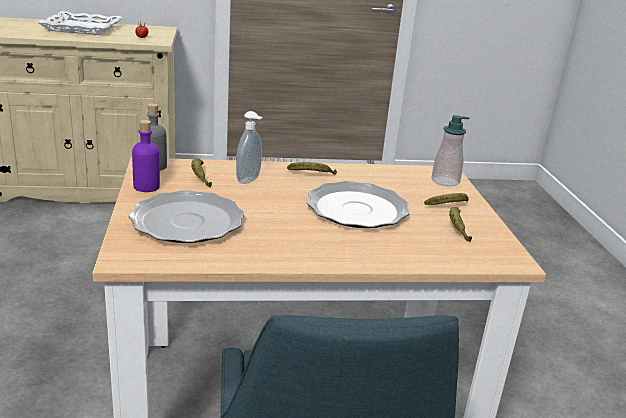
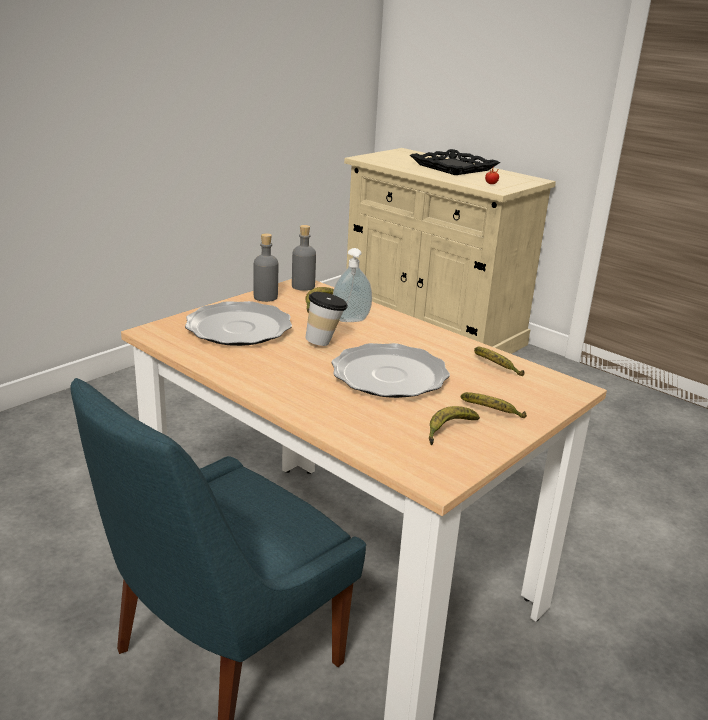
camera: 50 degrees right, 0 degrees up
(82, 28) = (454, 167): white tray -> black tray
(146, 187) = (265, 297): purple bottle -> grey bottle
(270, 204) = (325, 342): none -> cup
(312, 175) = (416, 337): banana -> banana (494, 367)
(445, 181) = (548, 394): soap dispenser -> none

